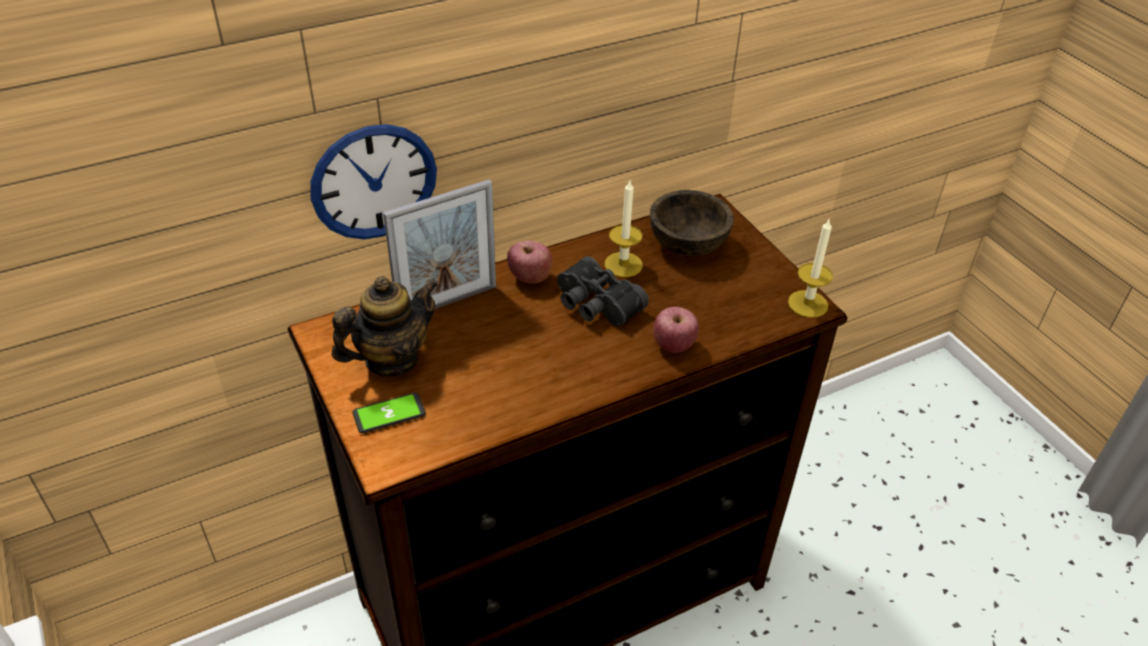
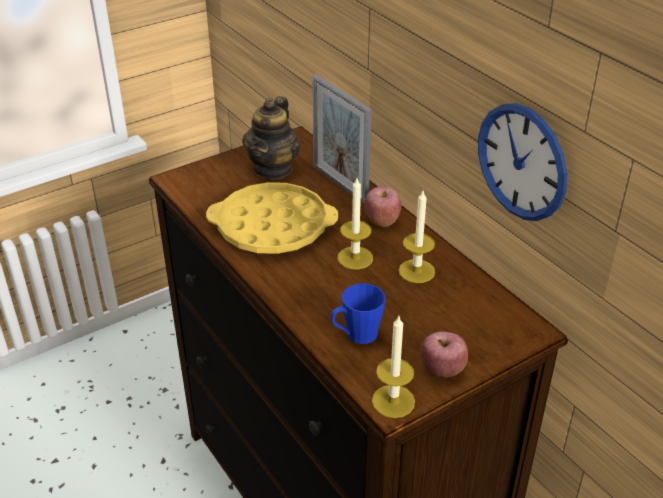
camera: 85 degrees right, 5 degrees down
(374, 182) = (356, 68): wall clock -> wall clock (522, 162)
(389, 414) = (220, 174): phone -> none
(391, 359) = (273, 168): teapot -> teapot turned 60 degrees clockwise
(524, 367) = (272, 227): none -> yellow tray
(595, 305) = (355, 258): black binoculars -> candle
(673, 345) = (312, 306): apple -> apple (442, 369)
(688, 244) = (463, 312): brown bowl -> none
(720, 317) = (356, 335): none -> blue mug

